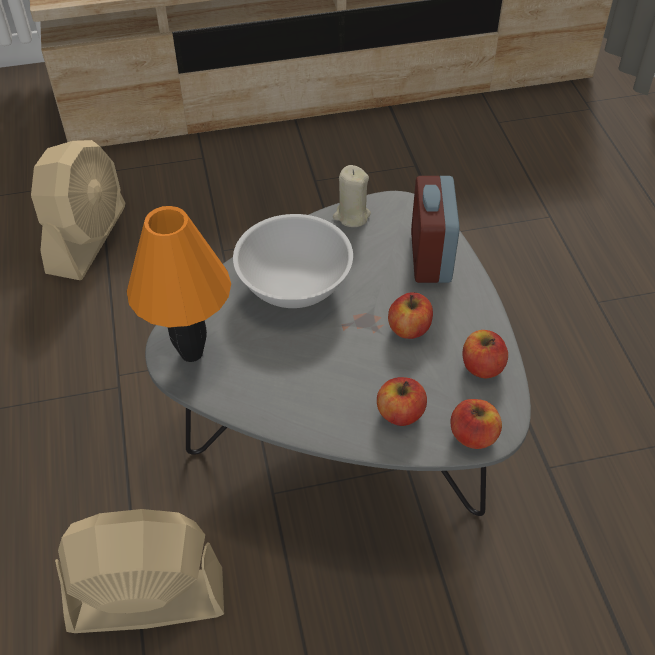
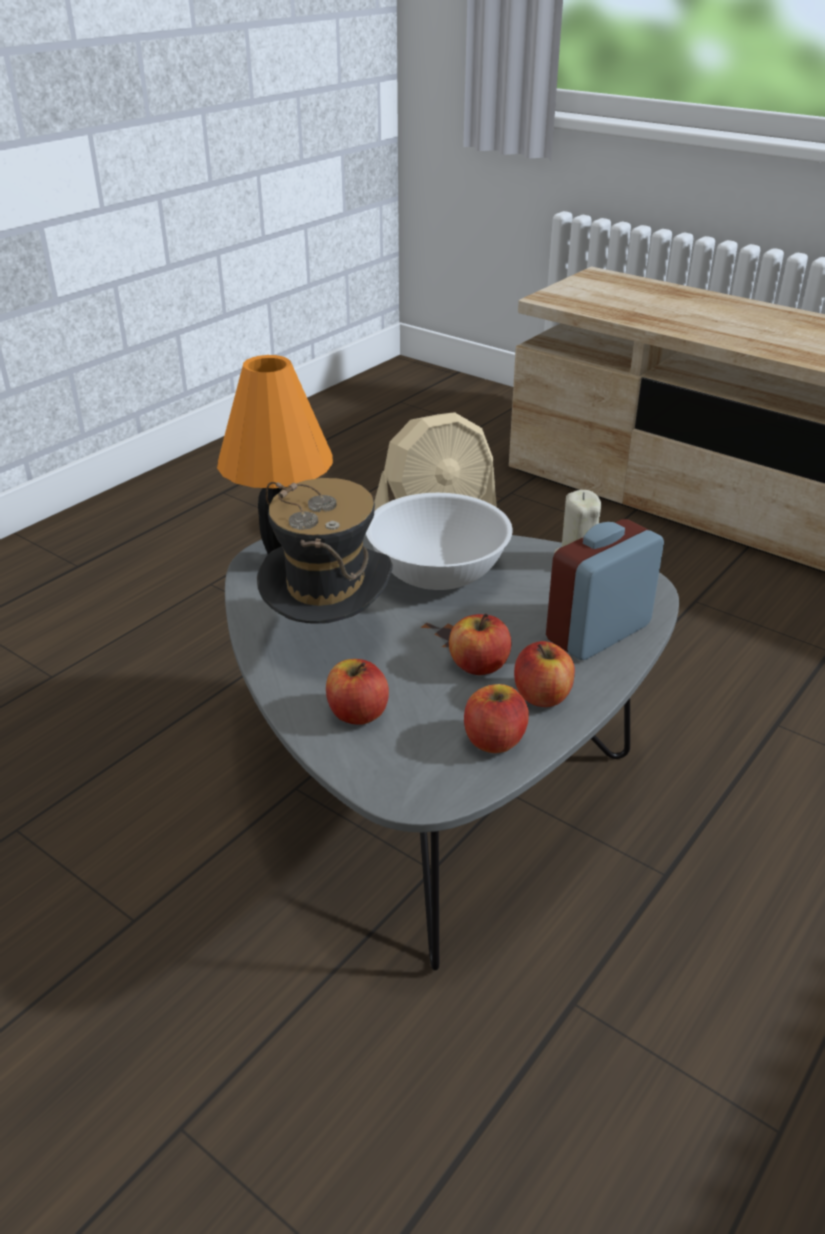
camera: 50 degrees right, 15 degrees down
(146, 600) = (107, 774): beige fan -> none
(310, 382) = (329, 638): none -> hat
(473, 435) = (388, 779): apple -> apple (542, 696)

